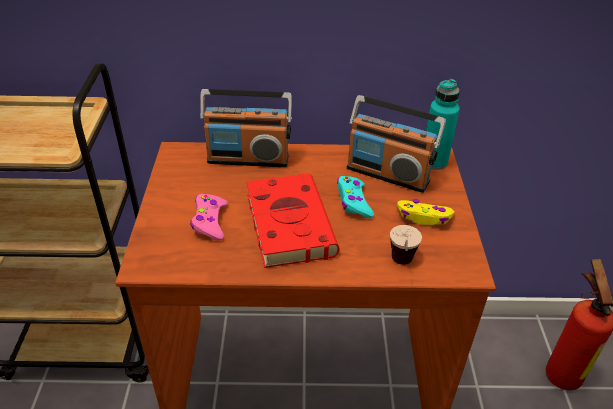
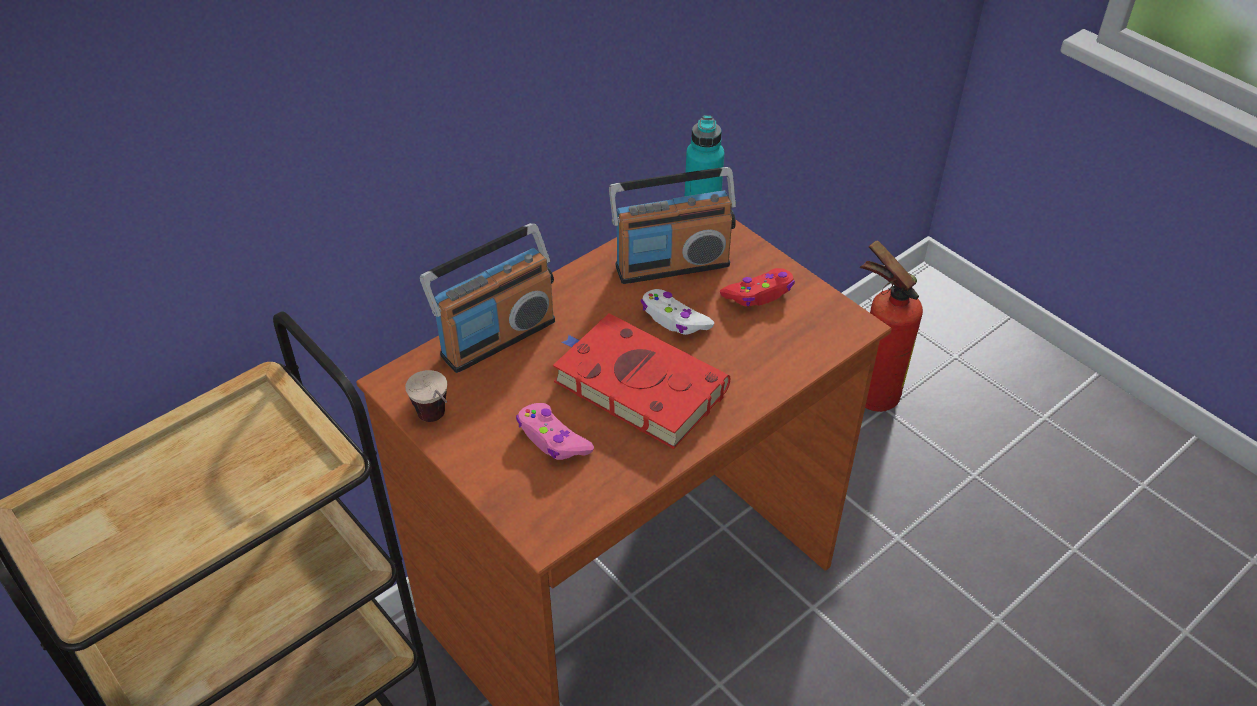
camera: 40 degrees left, 5 degrees up
(353, 202) = (674, 319): turquoise game controller -> white game controller
(401, 267) = (795, 360): cup -> cup (438, 423)
(424, 217) = (759, 294): yellow game controller -> red game controller

